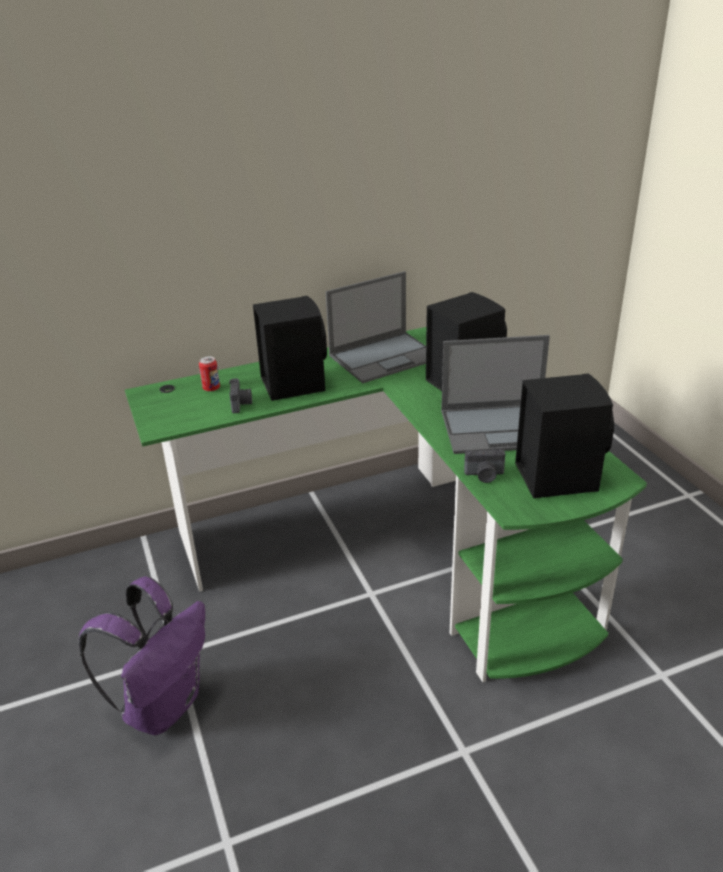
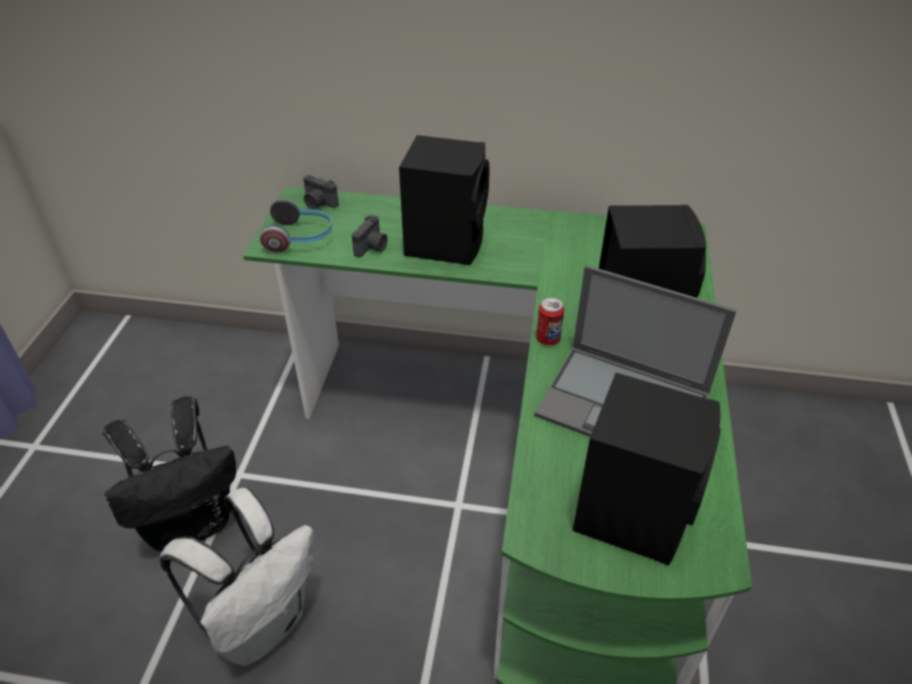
camera: 30 degrees right, 10 degrees up
(163, 705) = (191, 522): purple backpack -> black backpack
(177, 416) = (300, 238): none -> headphones
(211, 388) = (361, 216): can -> can (548, 339)
(286, 739) = (261, 623): none -> white backpack
(385, 357) = (576, 245): laptop -> none
(484, 475) = (543, 465): camera -> camera (318, 203)

